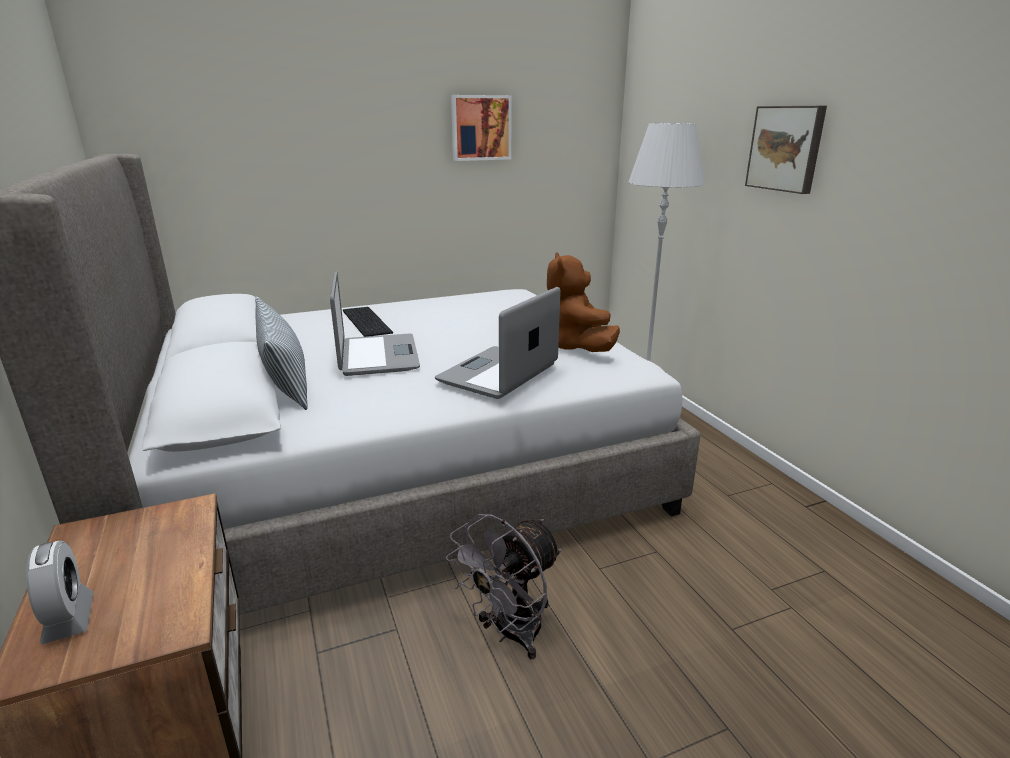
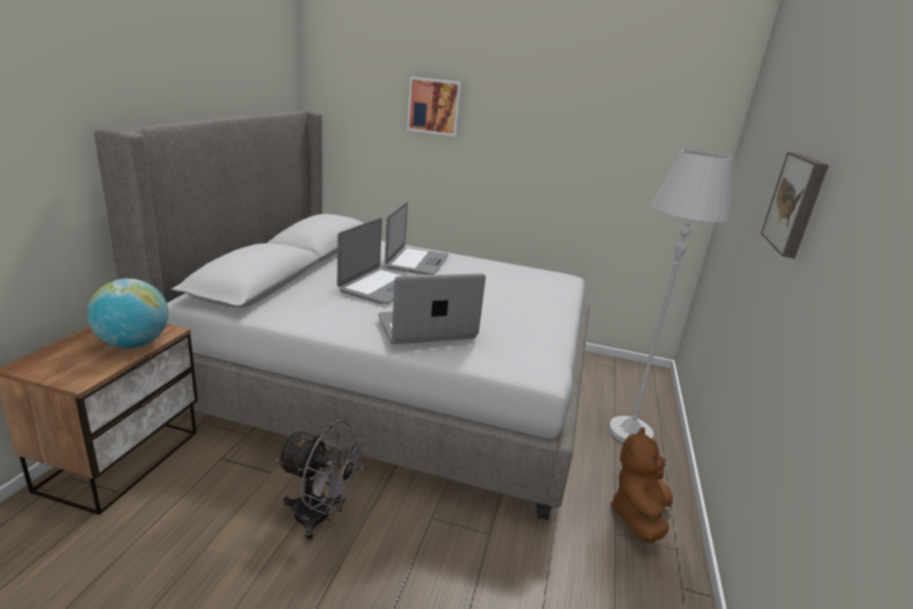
camera: 35 degrees right, 0 degrees up
(68, 618) = (60, 355): alarm clock -> none
(169, 546) = (134, 344): none -> globe
(285, 381) = (308, 282): pillow -> none
(364, 321) = (416, 262): keyboard -> laptop
(480, 128) = (578, 128): picture -> picture (434, 106)
(510, 634) = (321, 517): grey fan -> grey fan turned 150 degrees counterclockwise
(578, 348) = (524, 335): brown plush toy -> brown plush toy (638, 516)

